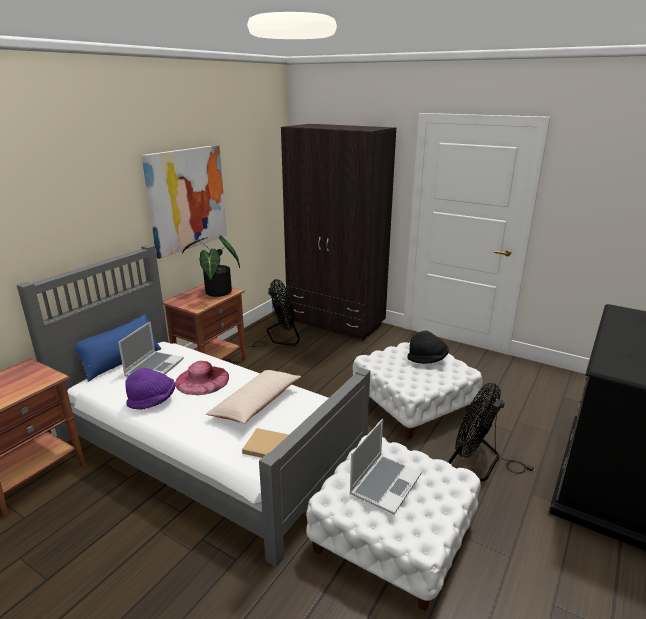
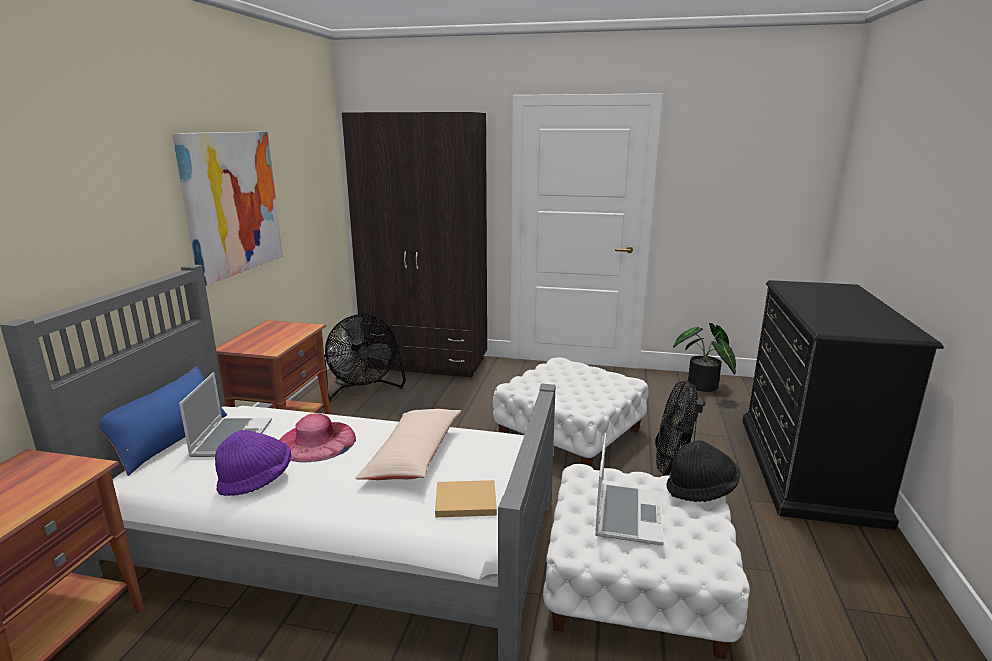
camera: 20 degrees left, 5 degrees down
(216, 293) = (287, 331): potted plant -> potted plant (703, 387)
(278, 336) = (360, 389): black fan -> black fan turned 105 degrees clockwise
(427, 359) = (580, 377): black hat -> black hat (701, 490)

